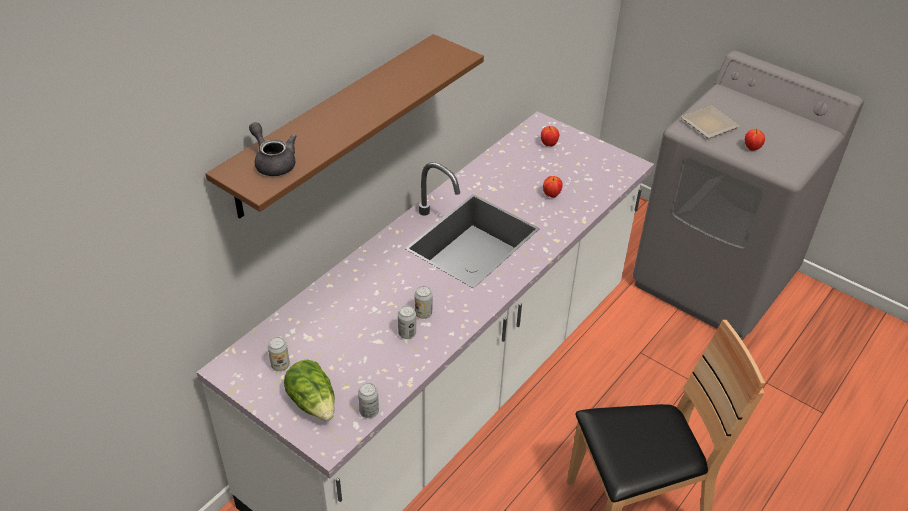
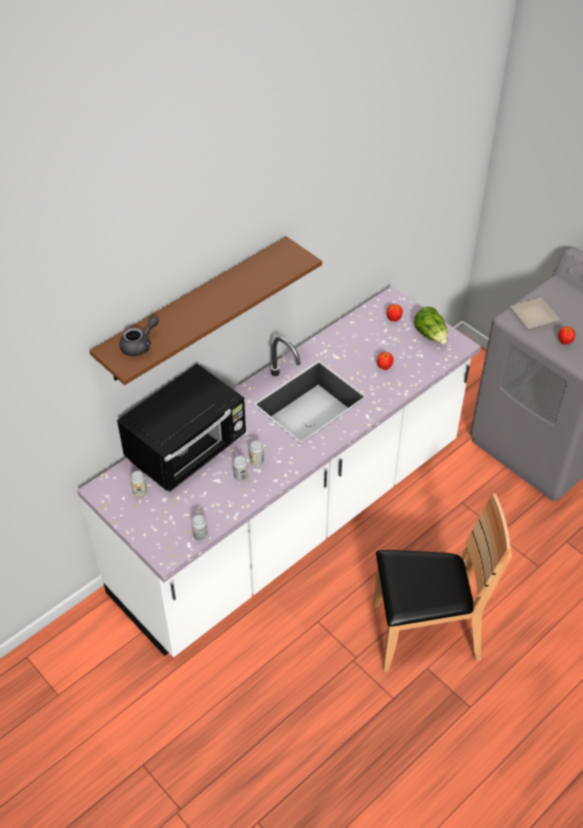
camera: 10 degrees right, 5 degrees up
(273, 162) = (140, 345): grey teapot -> grey teapot turned 75 degrees clockwise
(313, 402) = (160, 523): lettuce -> lettuce (431, 335)
(334, 309) = (188, 450): none -> black microwave

